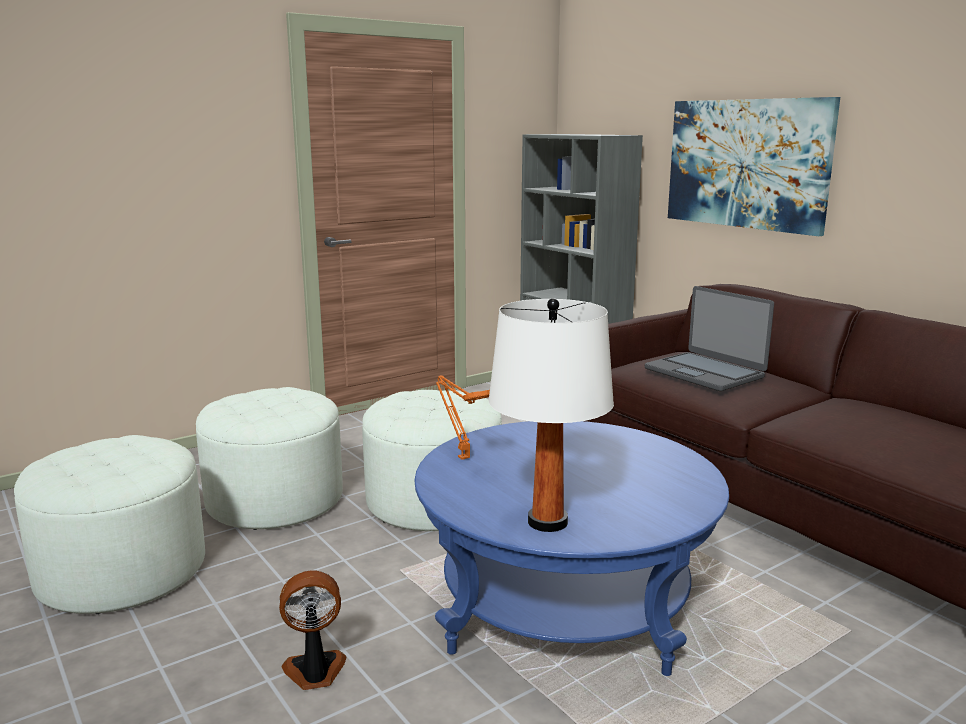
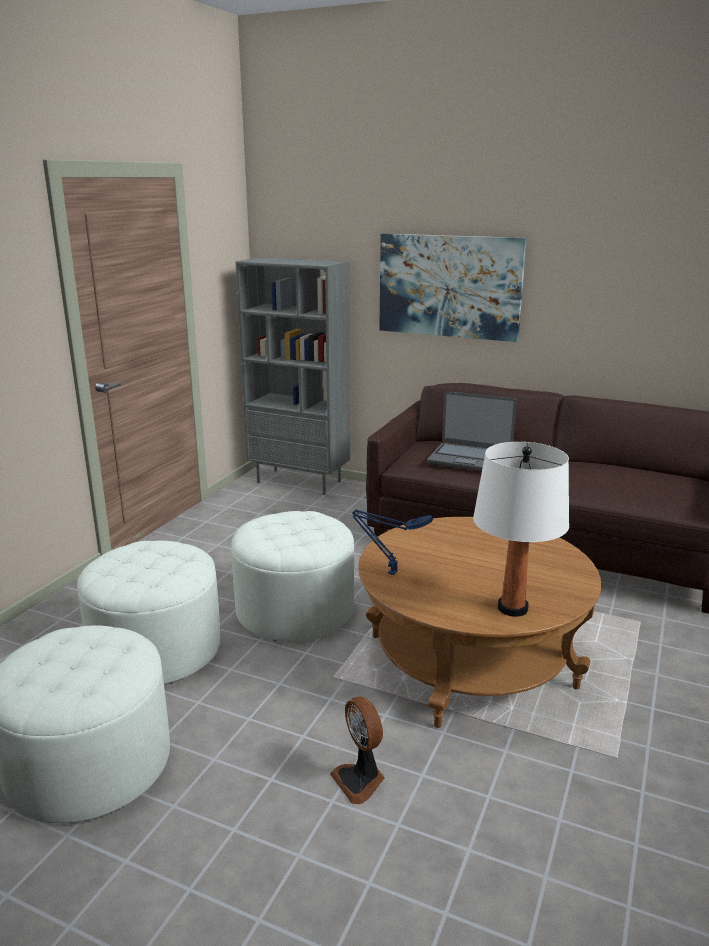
camera: 30 degrees left, 5 degrees up
(315, 672) = (360, 780): fan -> fan turned 75 degrees counterclockwise
(462, 457) = (390, 572): orange table lamp -> blue table lamp
(565, 603) = (471, 661): blue coffee table -> brown coffee table

